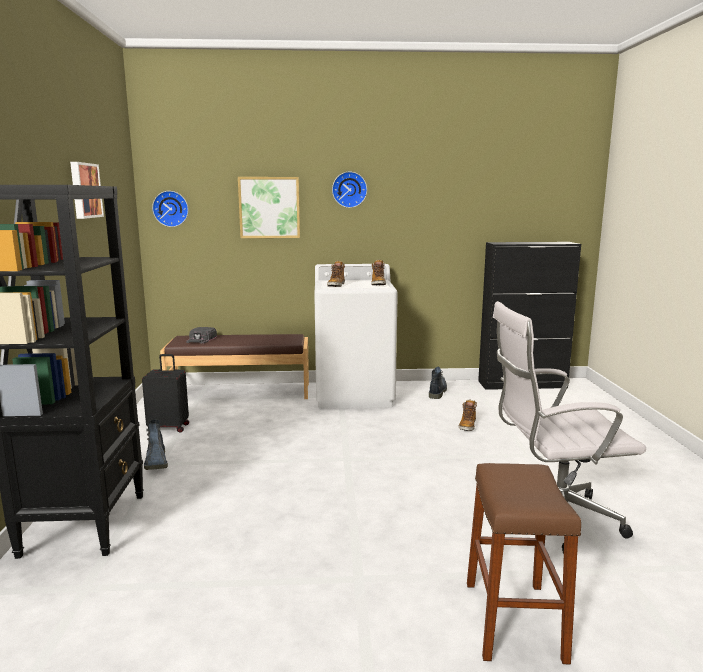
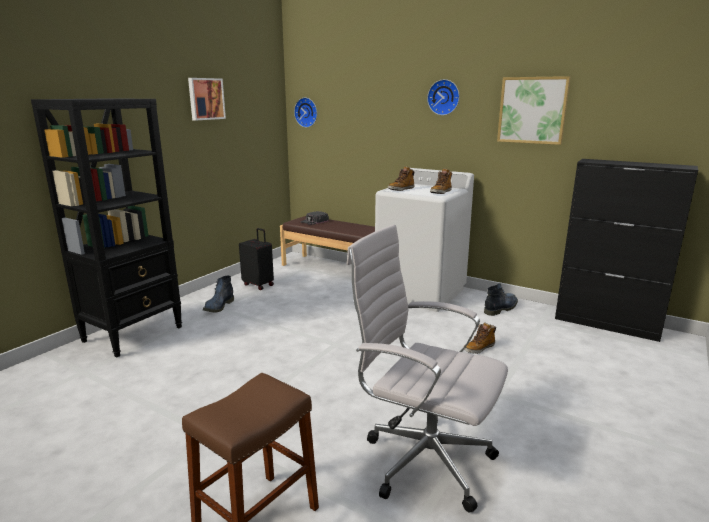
camera: 35 degrees right, 5 degrees up
(269, 207) = (376, 113): picture -> picture (532, 110)

